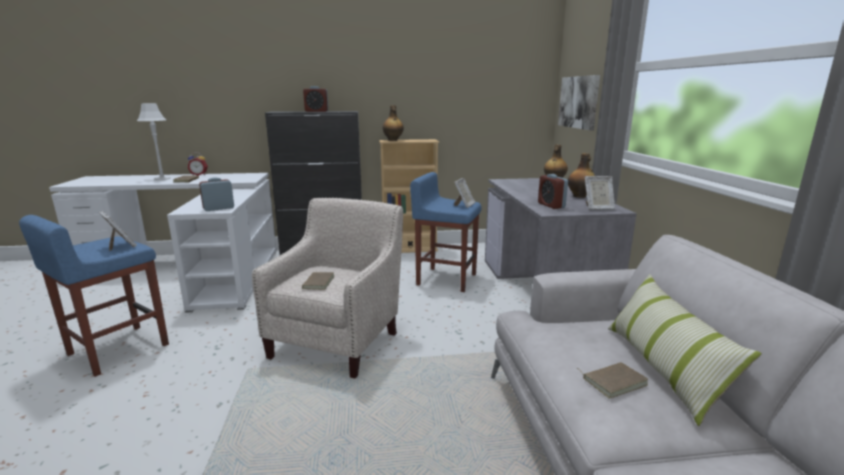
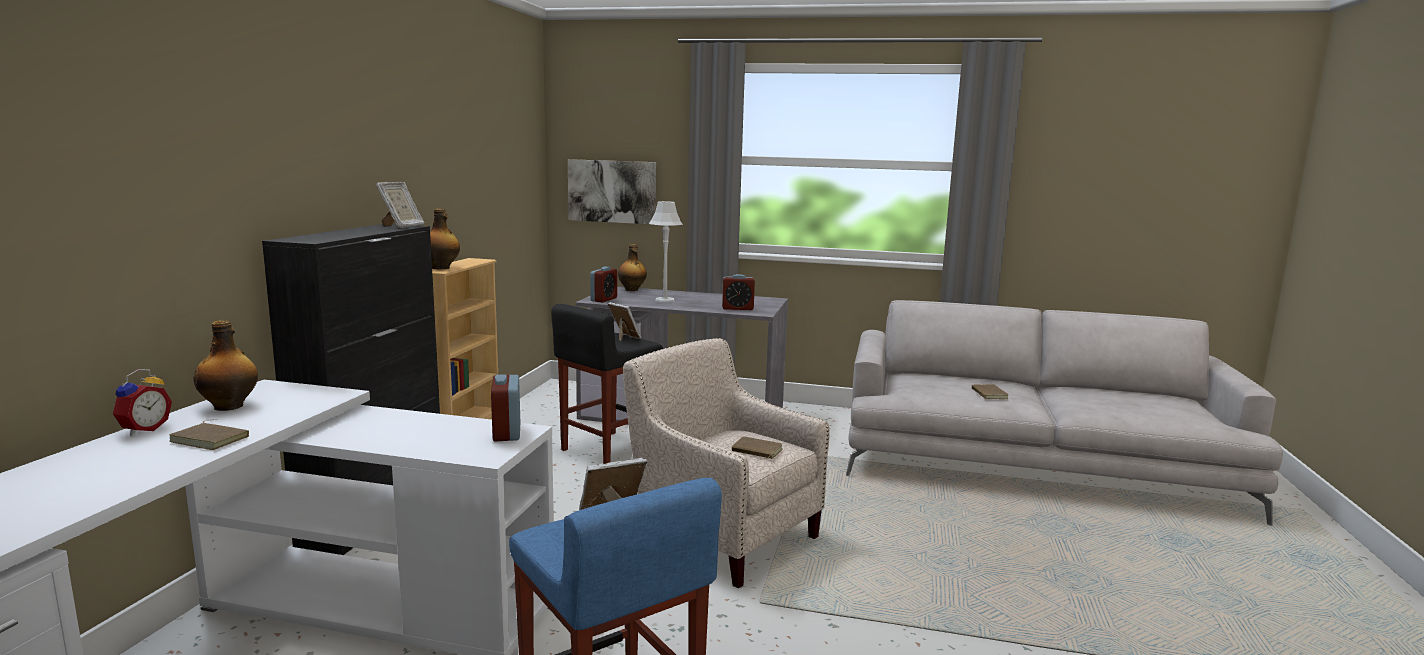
camera: 70 degrees left, 5 degrees down
(162, 179) = (114, 463): grey table lamp -> grey table lamp (665, 300)
(316, 111) = (355, 231): alarm clock -> alarm clock (604, 299)
(445, 279) = (608, 449): blue stool -> black stool
(580, 196) = (711, 296): bottle -> bottle (230, 406)
(597, 208) = (763, 301): picture frame -> picture frame (401, 226)
(662, 368) = (973, 381): pillow -> none

